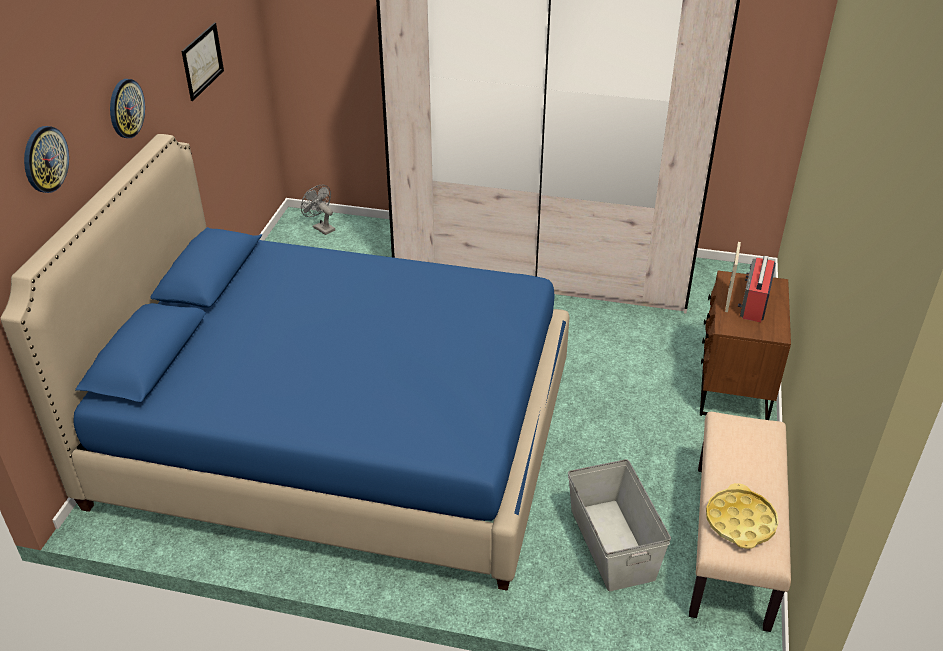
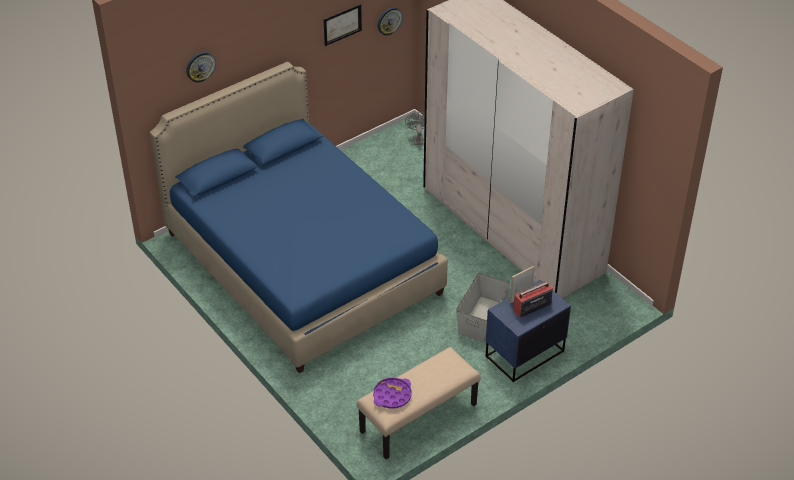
camera: 40 degrees right, 5 degrees up
(126, 108) = (266, 47): wall clock -> wall clock (389, 20)
(611, 544) = (365, 384): grey storage box -> grey storage box (481, 319)
(733, 386) = (523, 354): brown nightstand -> blue nightstand
(740, 521) = (392, 395): yellow tray -> purple tray

